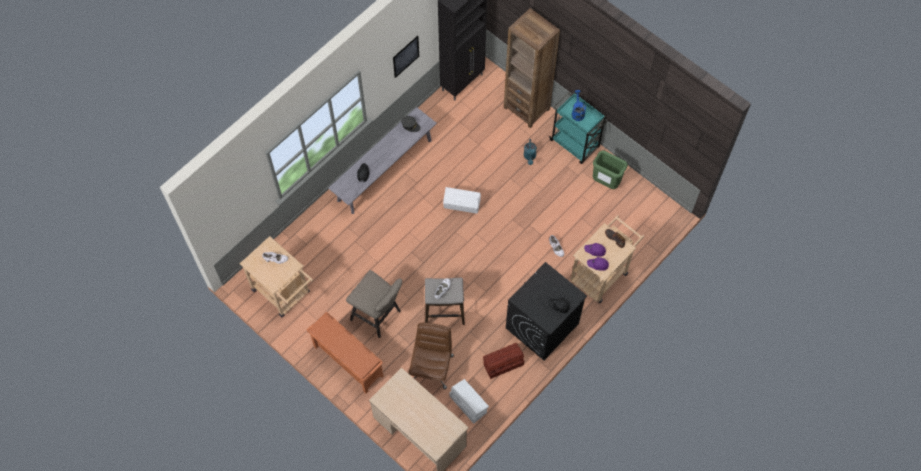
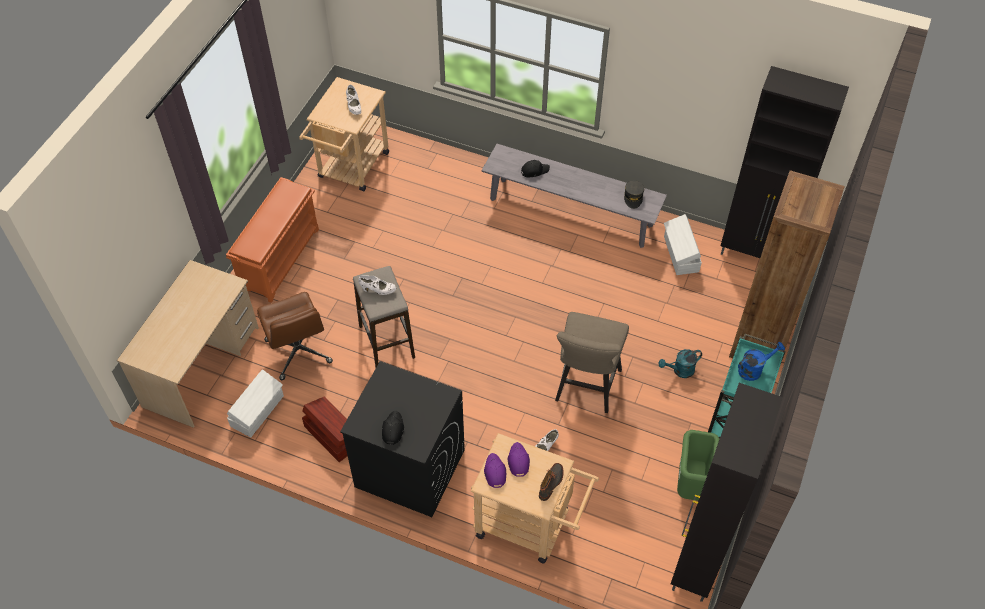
camera: 70 degrees right, 10 degrees down
(378, 317) = (354, 271): beige stool -> beige stool (585, 389)
(406, 56) = (690, 104): picture -> none
(431, 368) = (299, 352): brown office chair -> brown office chair turned 75 degrees clockwise
(462, 204) = (561, 312): white storage box -> white storage box (680, 254)
(652, 198) = (696, 563): none -> black cabinet

